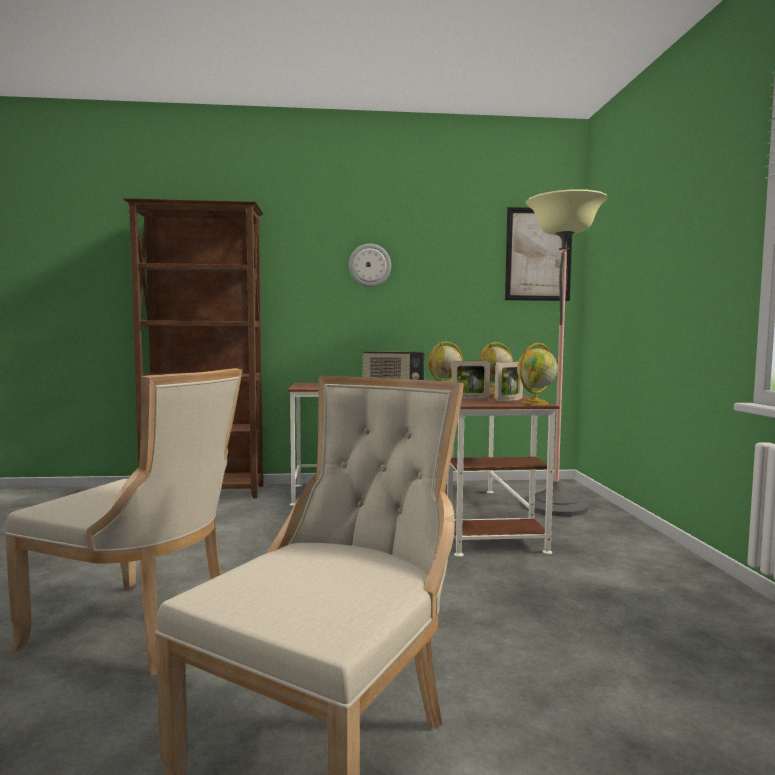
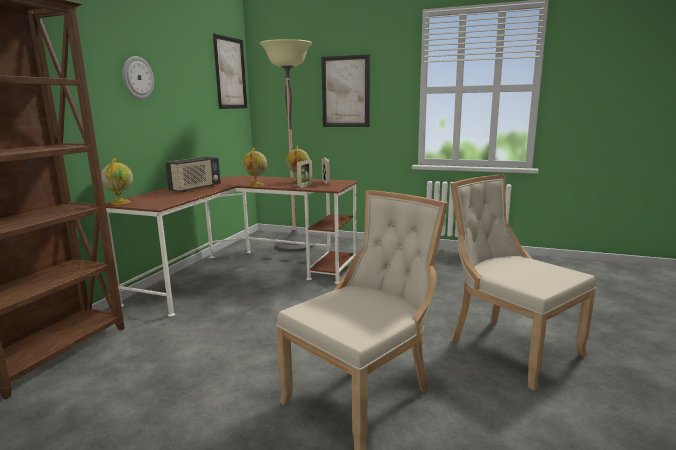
camera: 65 degrees left, 10 degrees up
(536, 403) = (344, 181): globe -> globe (120, 202)
(665, 262) = (345, 91): none -> picture

